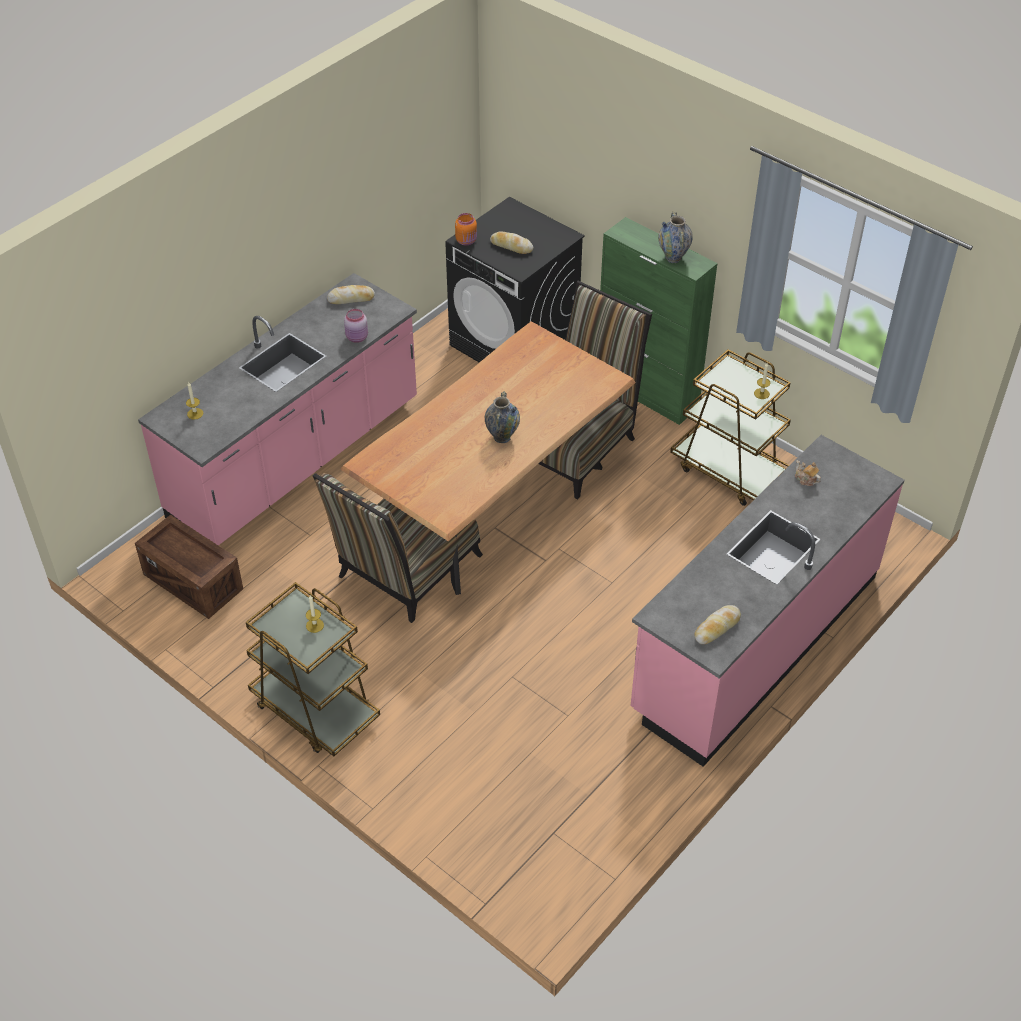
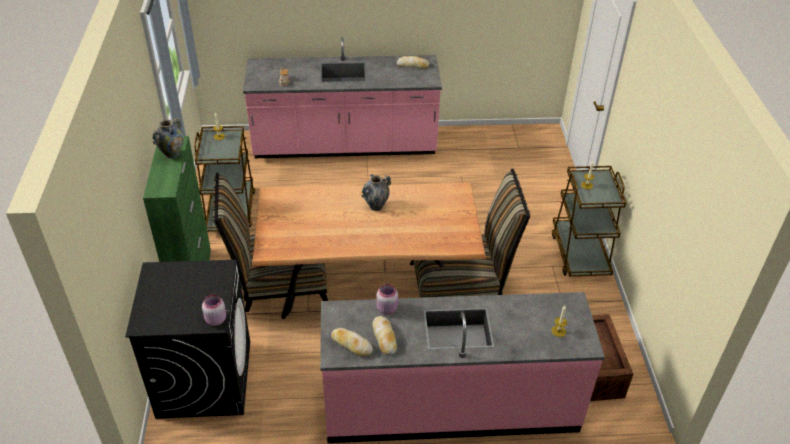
camera: 135 degrees left, 5 degrees down
(467, 241) = (215, 319): orange jar -> pink jar
(511, 246) = (197, 290): bread -> bread (384, 337)

